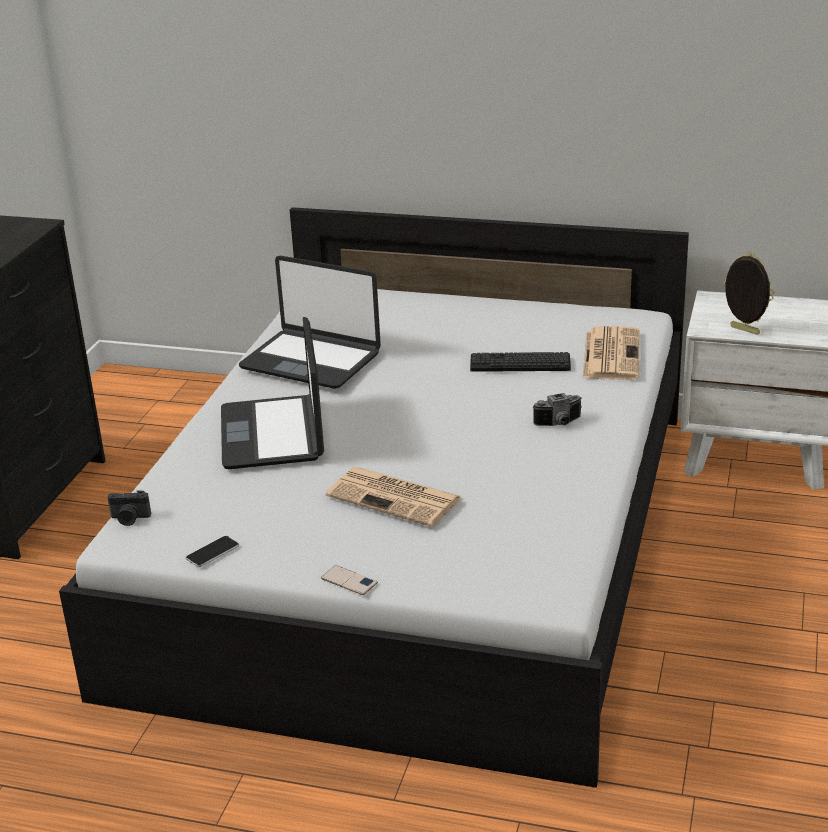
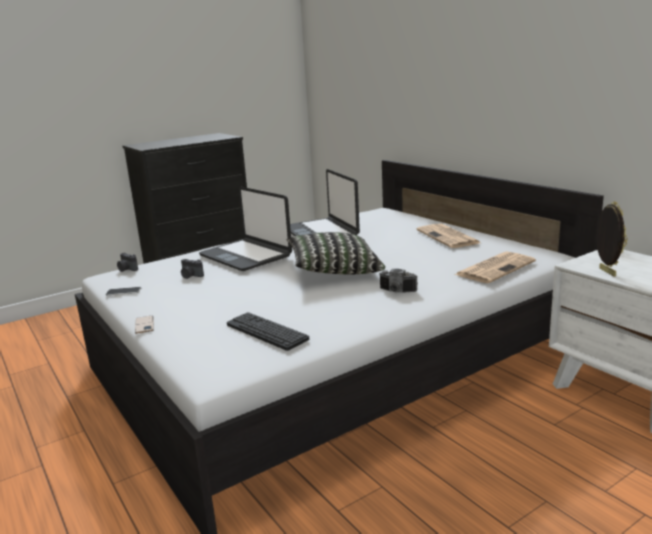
camera: 40 degrees right, 10 degrees down
(261, 493) = (190, 276): none -> camera
(273, 434) = (246, 256): laptop -> laptop turned 75 degrees counterclockwise
(396, 498) = (240, 297): newspaper -> newspaper (449, 237)
(438, 418) = (334, 270): none -> pillow
(520, 363) = (428, 259): keyboard -> keyboard (266, 332)

